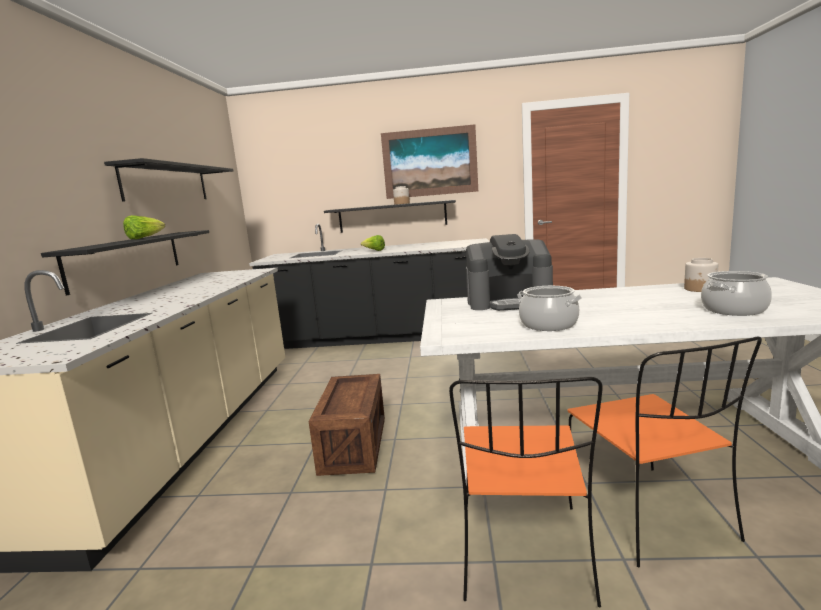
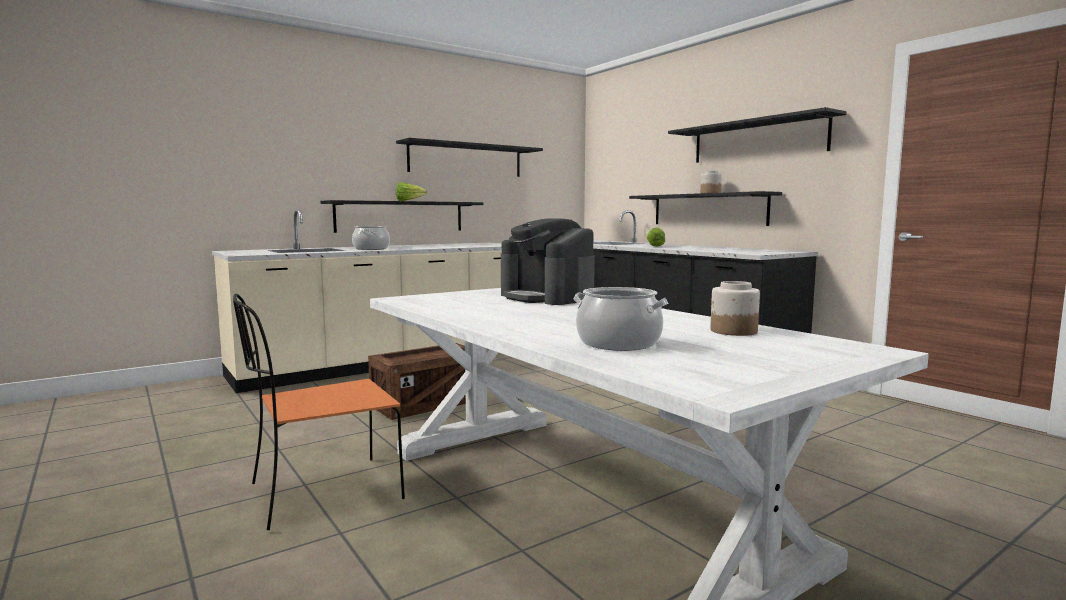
camera: 50 degrees right, 5 degrees down
(430, 162) = (757, 140): picture -> black shelf
(549, 324) = (467, 310): cooking pot -> cooking pot (371, 249)
(649, 515) = (423, 535): orange chair -> none

